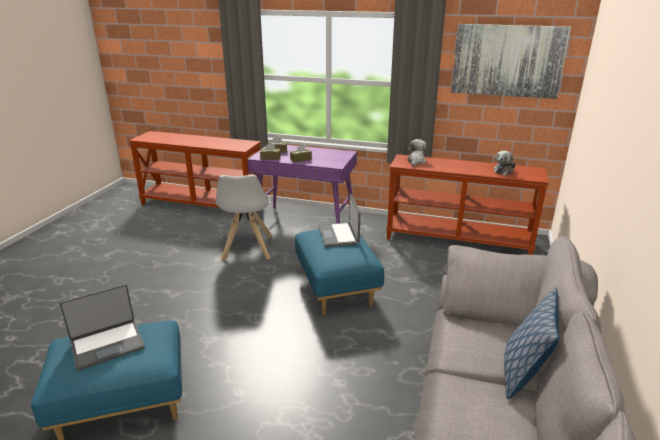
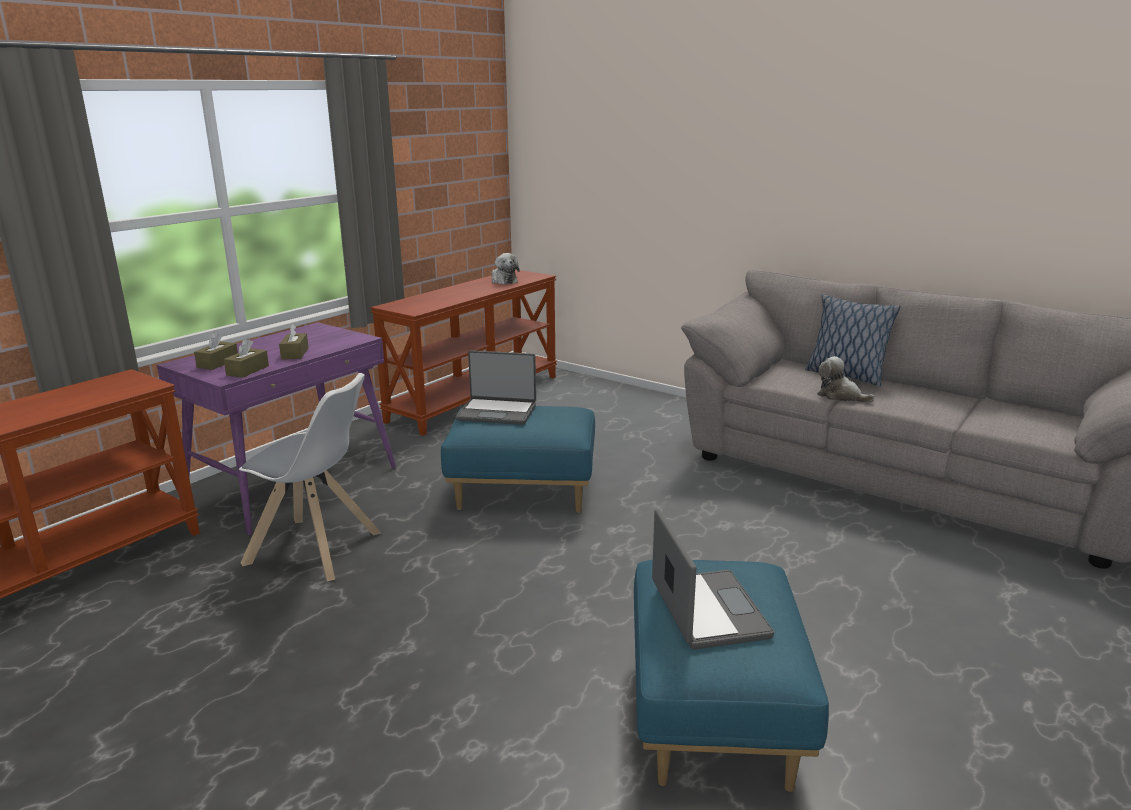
camera: 70 degrees left, 5 degrees down
(415, 161) = (416, 303): plush toy -> plush toy (840, 396)
(507, 61) = (446, 143): picture -> none

